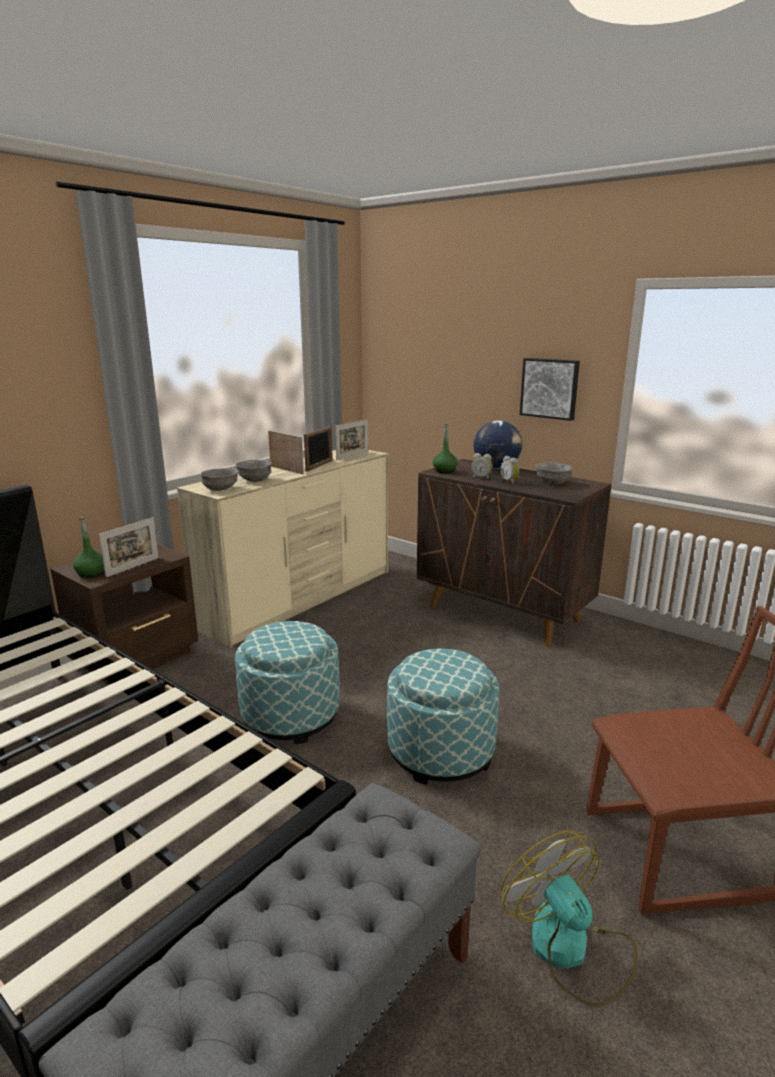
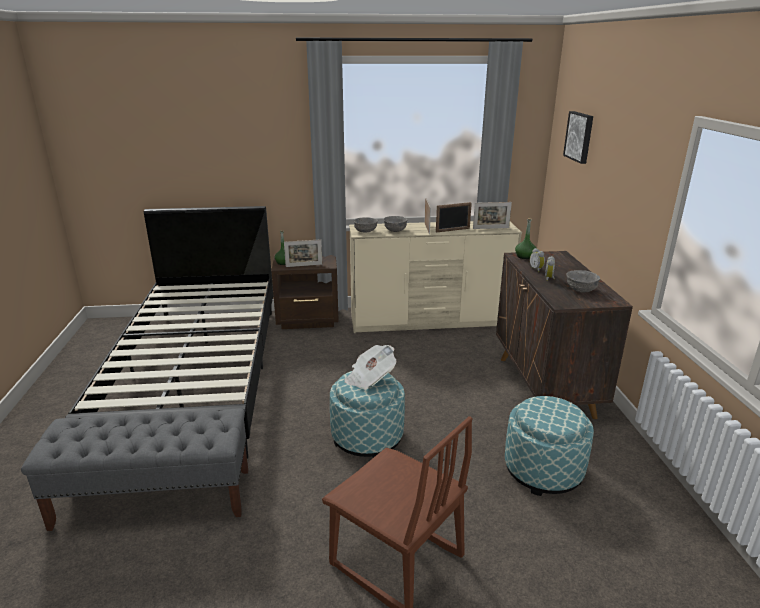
camera: 45 degrees right, 5 degrees up
(290, 715) = (329, 380): ottoman -> ottoman (543, 470)
(440, 662) = (370, 378): none -> newspaper
(496, 468) = (570, 265): globe -> none
(550, 388) = (632, 206): picture -> picture (580, 136)
(571, 949) = (279, 548): fan -> none

